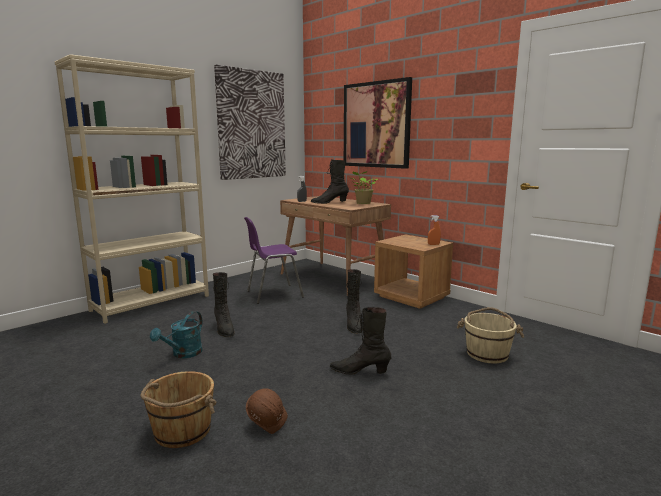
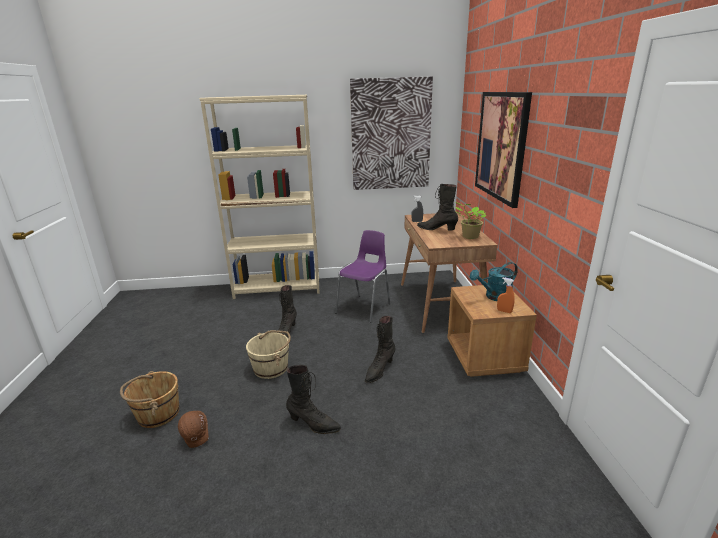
camera: 40 degrees right, 10 degrees up
(183, 354) = (236, 347): turquoise watering can -> turquoise watering can (494, 297)
(273, 294) = (365, 308): purple chair -> purple chair turned 105 degrees clockwise
(359, 371) = (313, 424): black boot -> black boot turned 150 degrees clockwise
(487, 353) = (452, 470): beige bucket -> beige bucket (271, 368)

